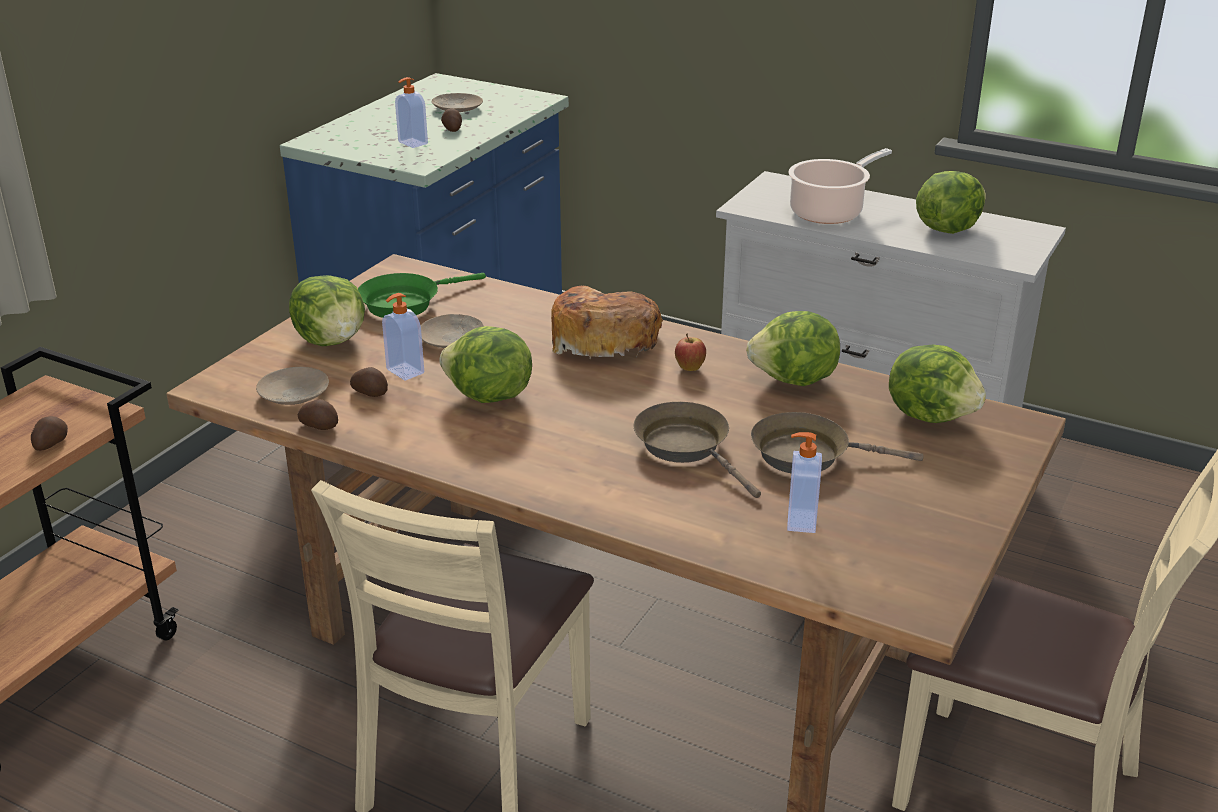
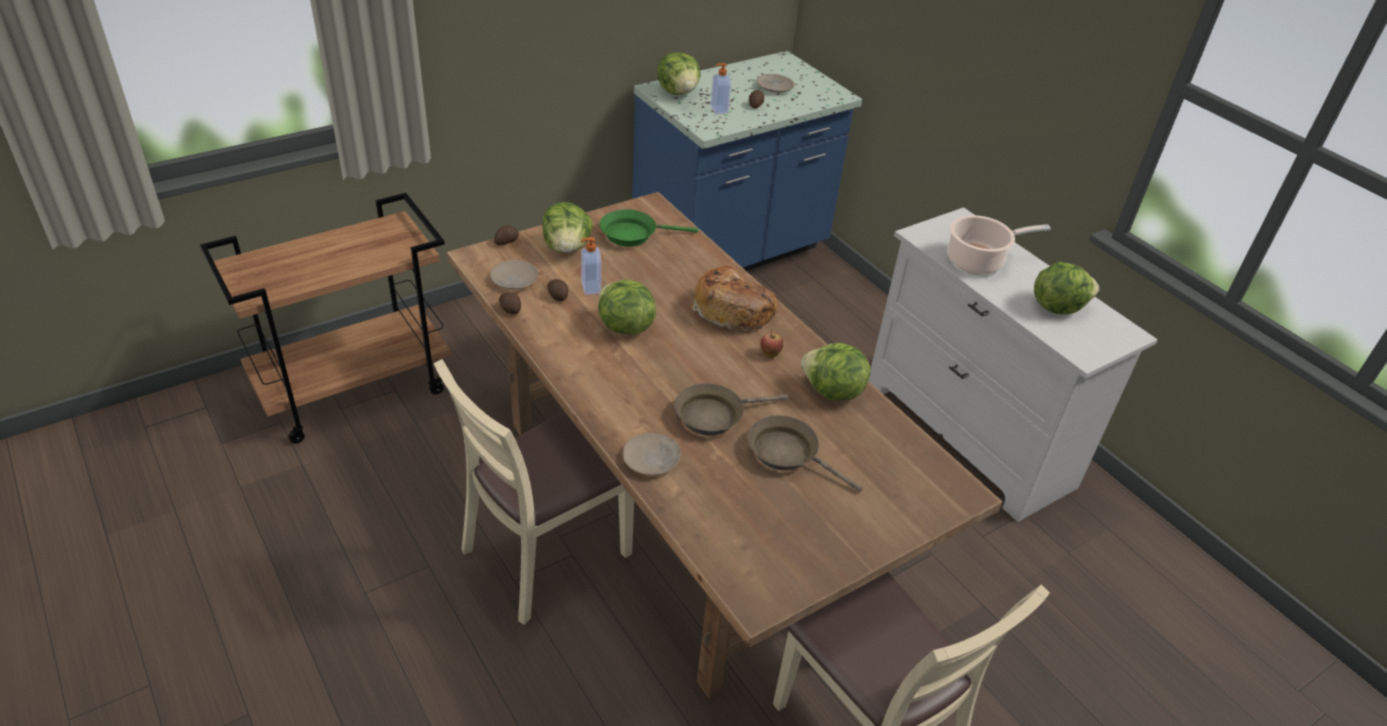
camera: 25 degrees right, 10 degrees up
(50, 443) = (373, 261): potato -> potato (506, 241)
(452, 339) = (639, 273): beige plate -> beige plate (652, 459)
(687, 447) = (714, 415): brown frying pan -> brown frying pan turned 105 degrees counterclockwise
(800, 521) = (737, 501): soap dispenser -> none
(931, 415) = (903, 458): lettuce -> lettuce (678, 92)

